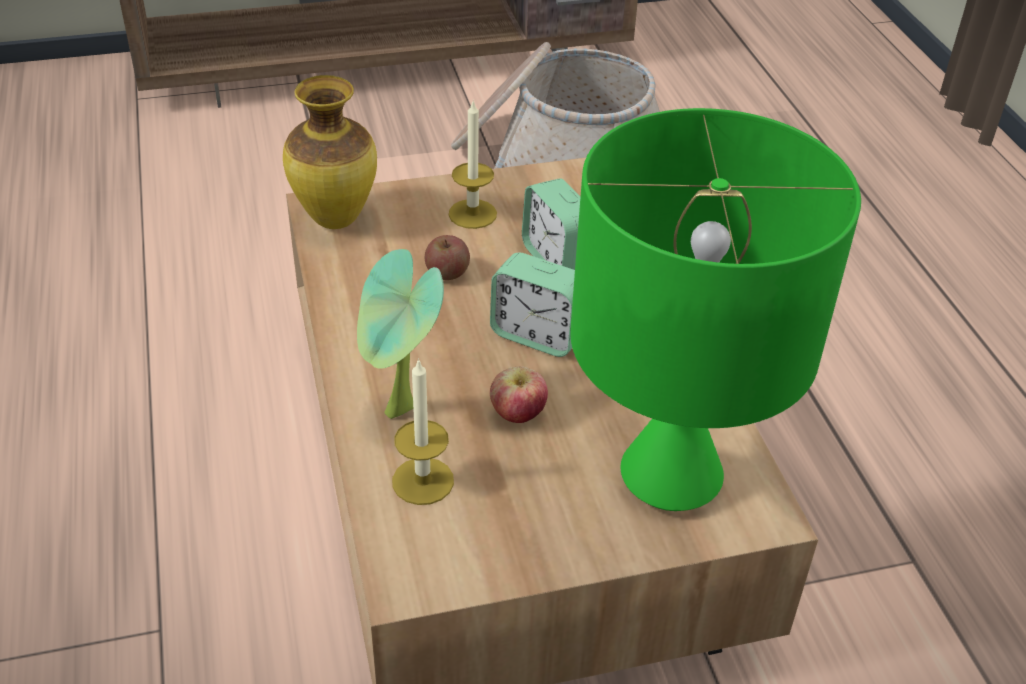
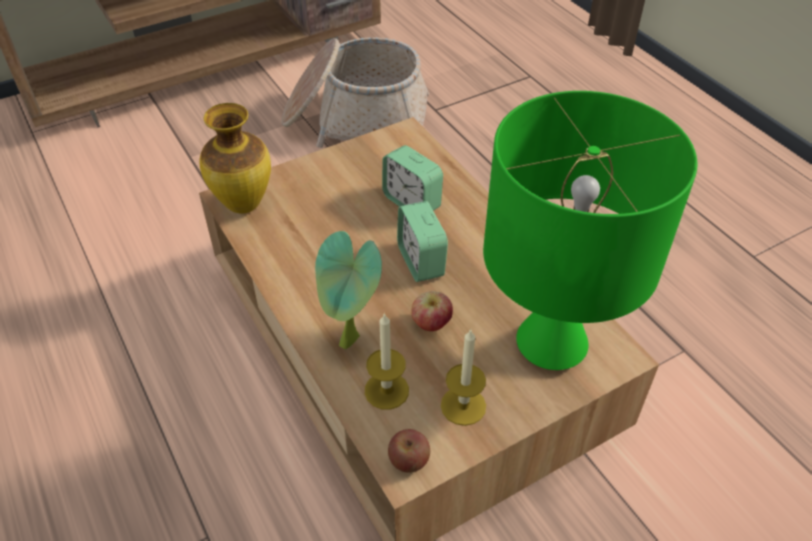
camera: 15 degrees left, 5 degrees up
(447, 273) = (340, 228): apple -> apple (409, 460)
(472, 214) = (340, 180): candle -> candle (463, 405)
(537, 335) = (421, 261): alarm clock -> alarm clock turned 60 degrees clockwise

